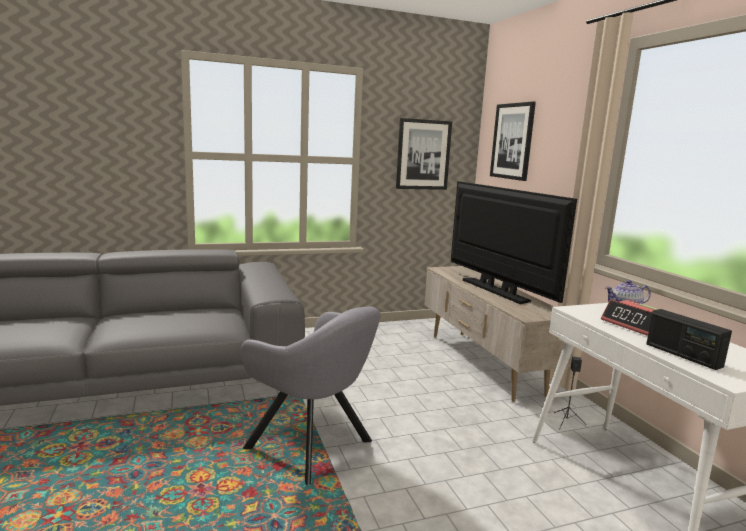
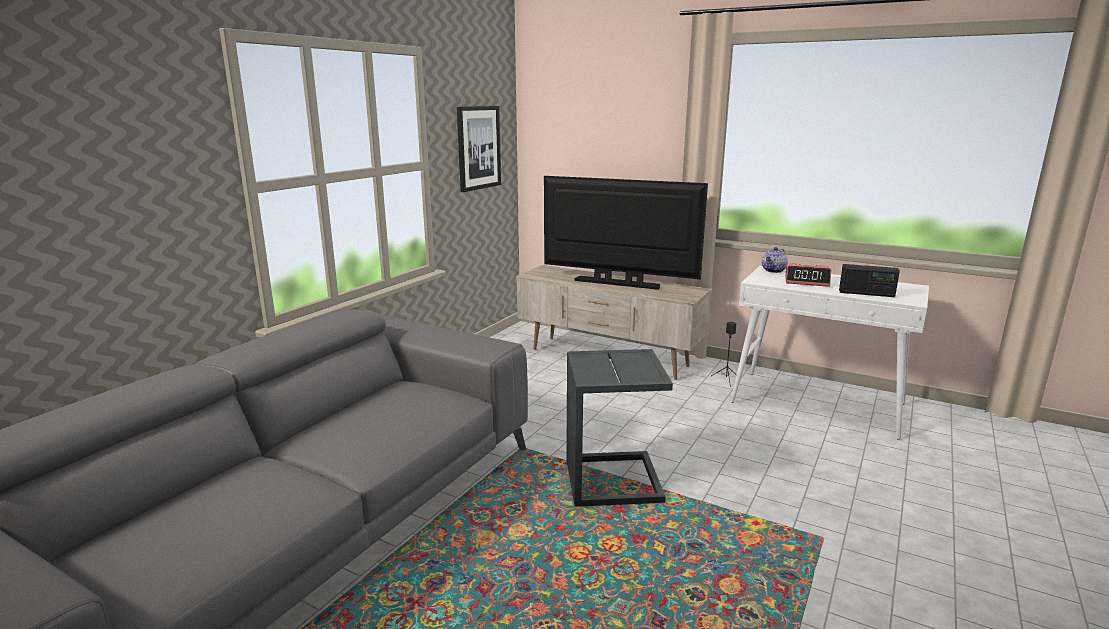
camera: 40 degrees left, 5 degrees up
(313, 448) = (615, 482): grey armchair -> grey side table
(512, 141) = (575, 126): picture -> none

